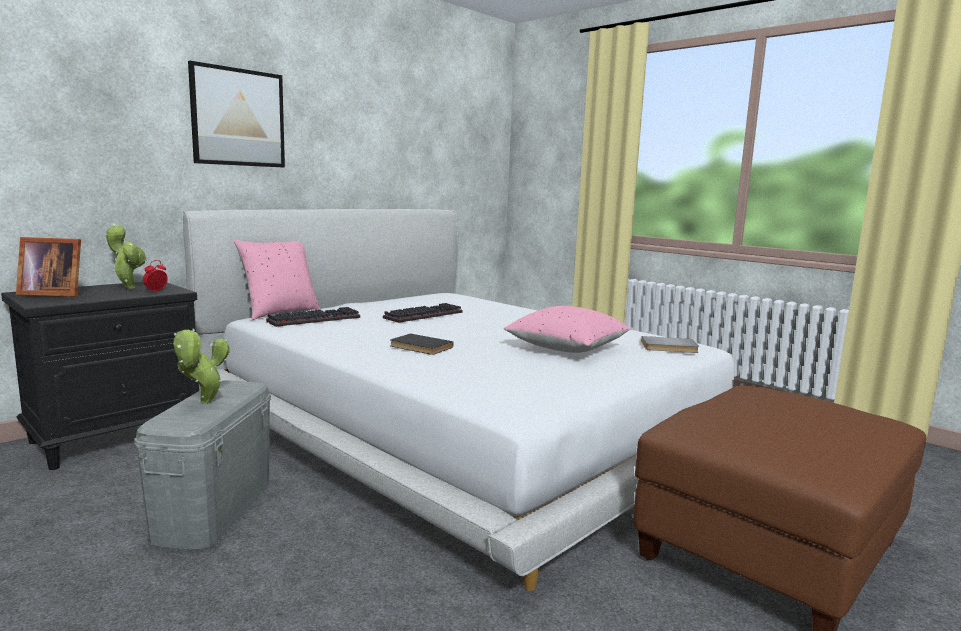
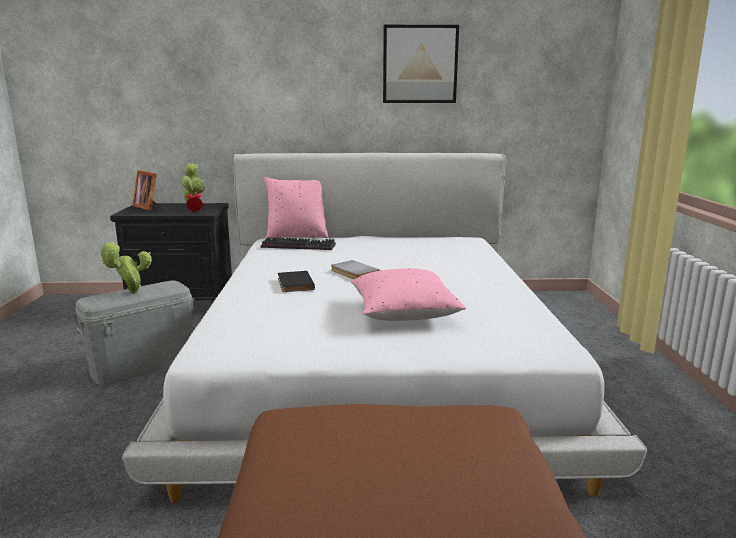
camera: 45 degrees right, 5 degrees up
(238, 117) = (288, 79): picture -> picture (420, 64)
(423, 315) = (384, 256): keyboard -> none
(669, 347) = (509, 340): grey book -> grey book (353, 272)

